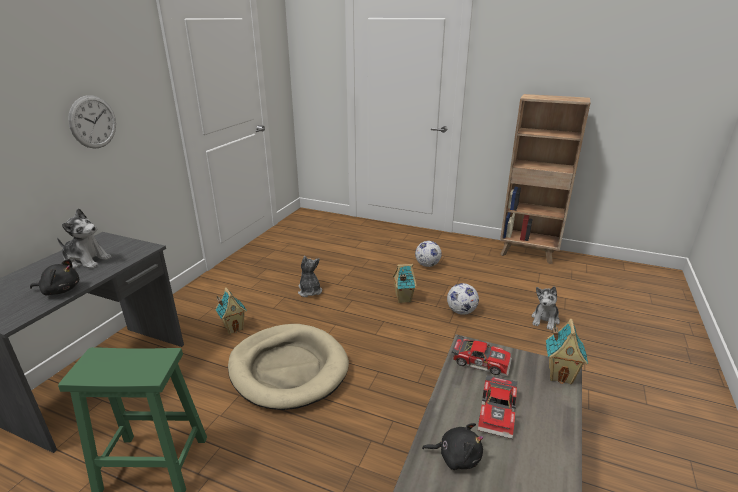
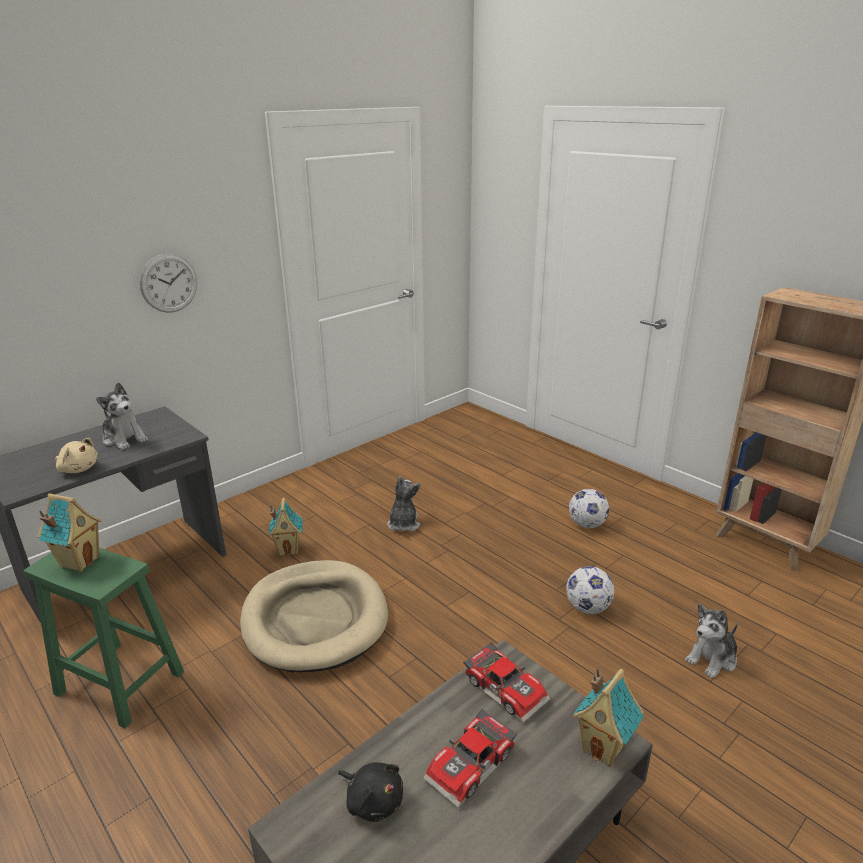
camera: 25 degrees right, 0 degrees up
(60, 290) = (78, 469): black plush toy -> beige plush toy
(403, 299) = (516, 566): toy house -> toy house (79, 561)

